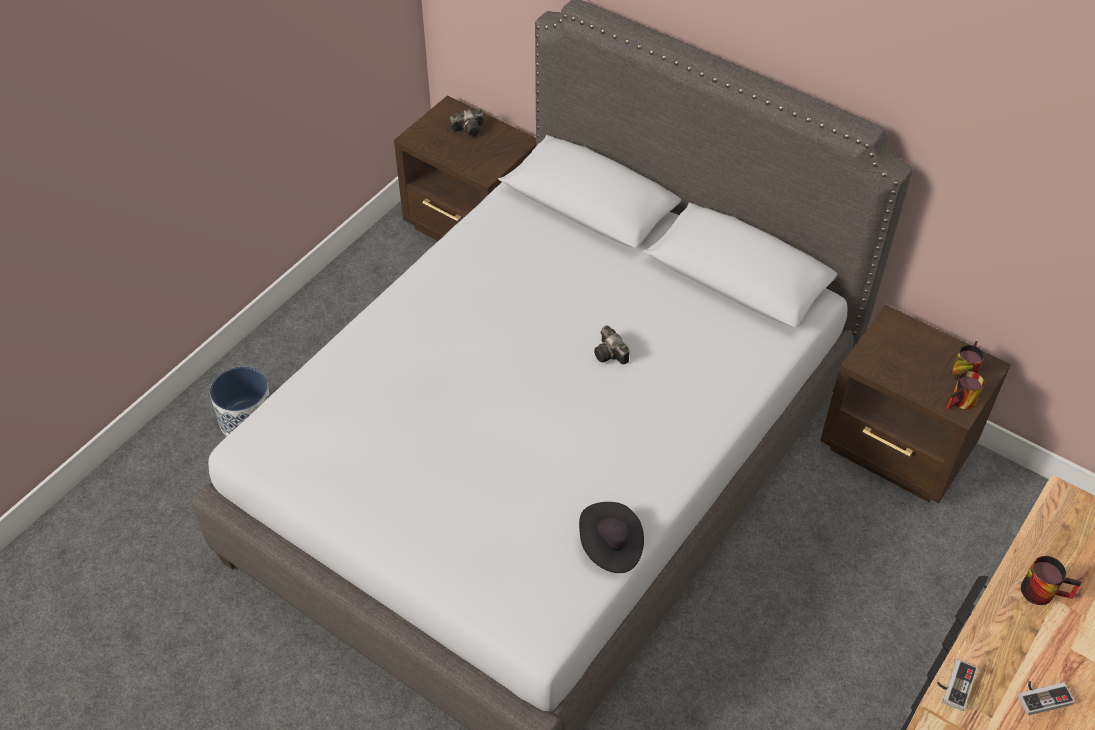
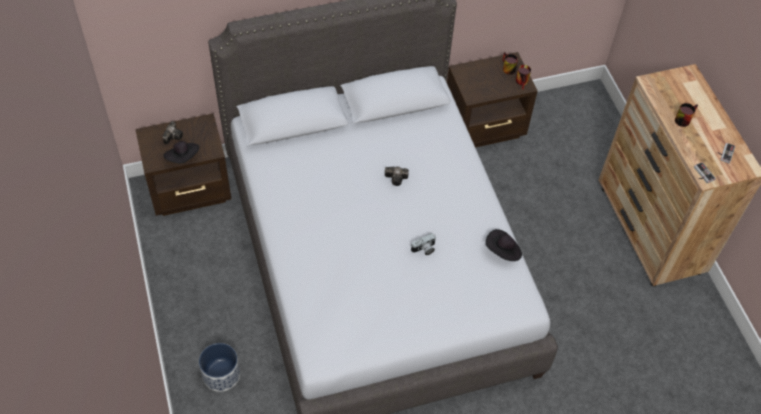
camera: 55 degrees left, 5 degrees up
(448, 156) = (183, 158): none -> black hat
(524, 452) = (424, 249): none -> camera

